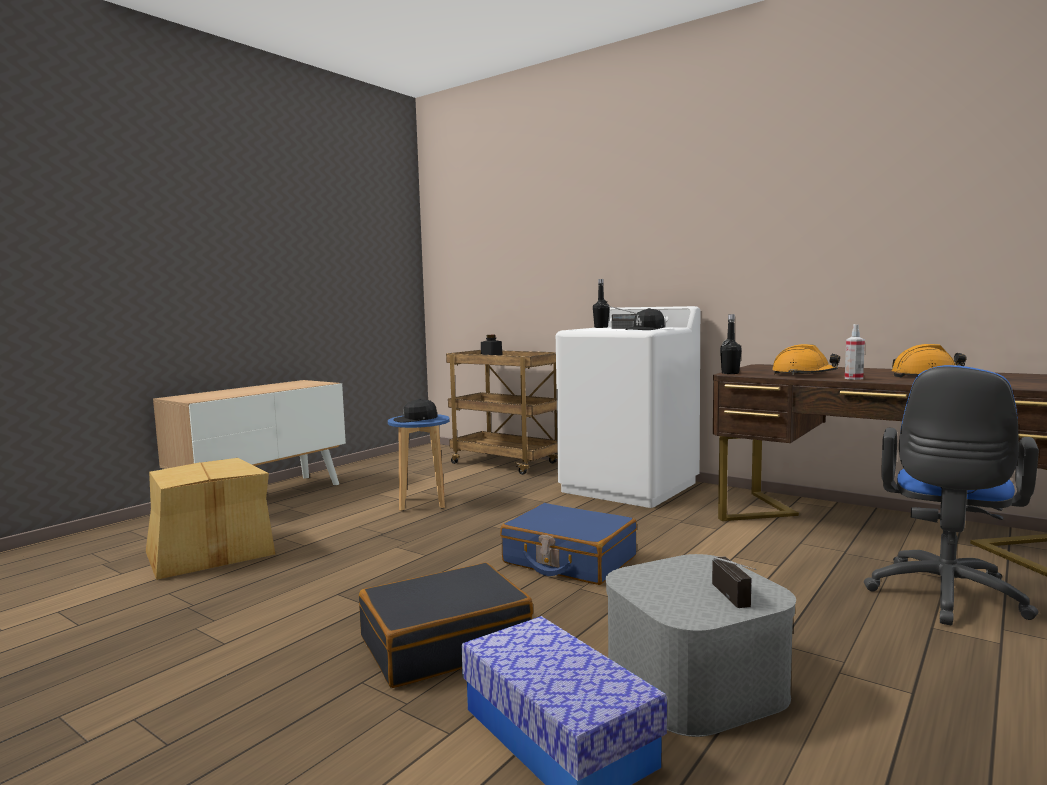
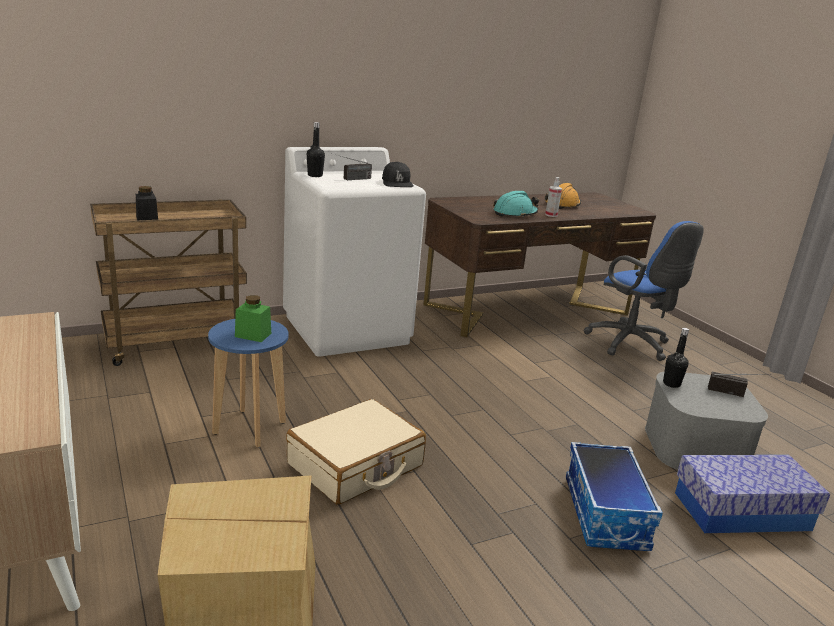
camera: 65 degrees left, 15 degrees up
(410, 537) = (356, 465): none -> beige suitcase
(415, 419) = (253, 335): black cap -> green jar
(445, 643) = (606, 514): black suitcase -> storage box
(569, 560) = (489, 415): blue suitcase -> none
(730, 373) = (476, 219): black bottle -> black bottle (671, 384)
(803, 374) = (515, 214): orange hard hat -> turquoise hard hat

